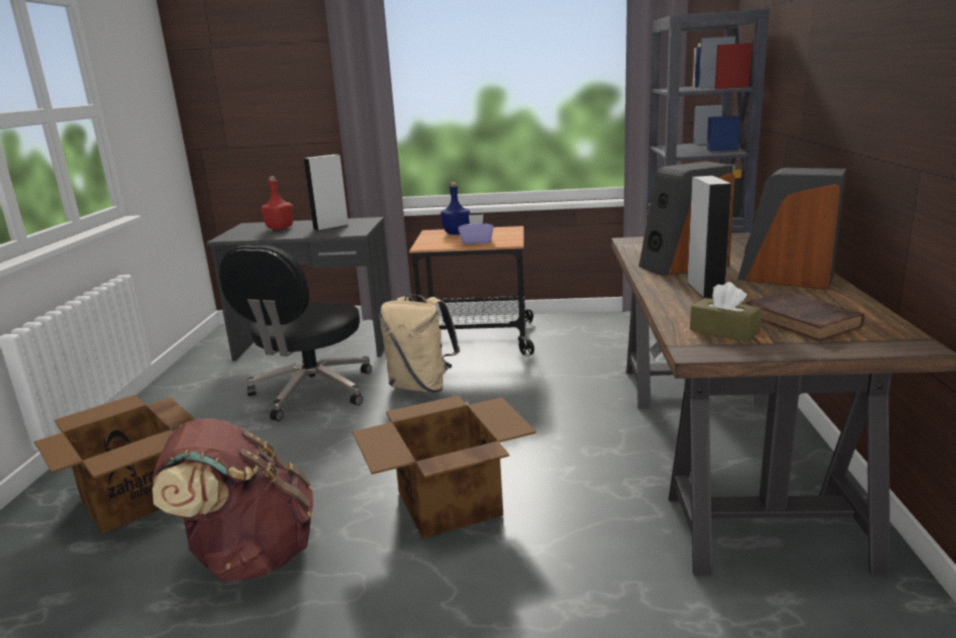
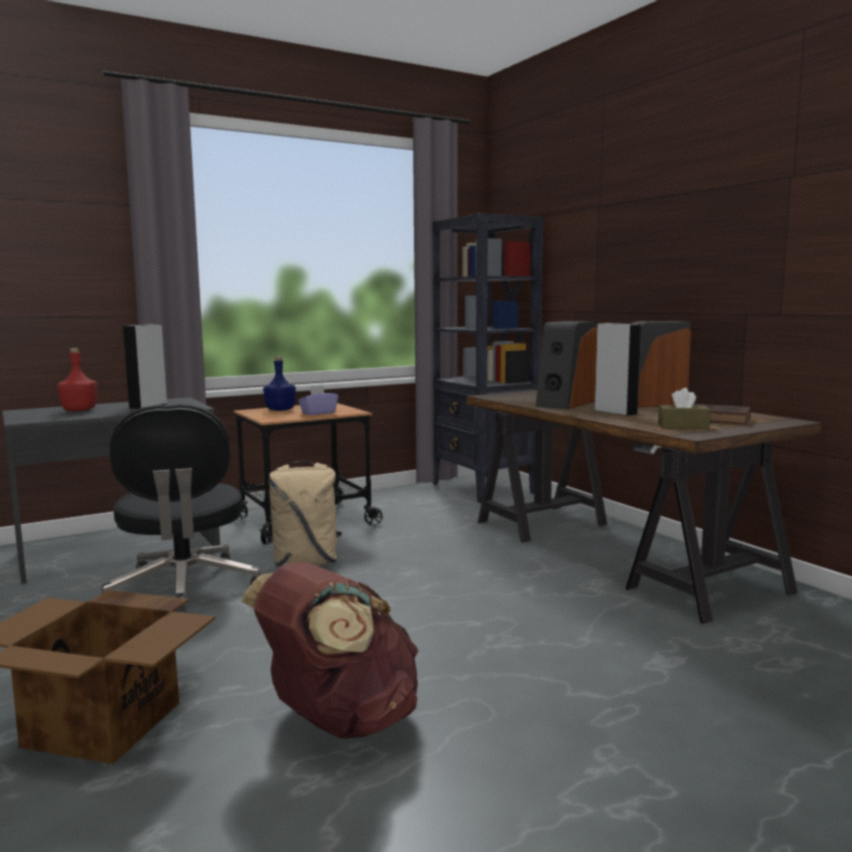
camera: 35 degrees left, 10 degrees down
(447, 503) = (467, 633): cardboard box -> none

